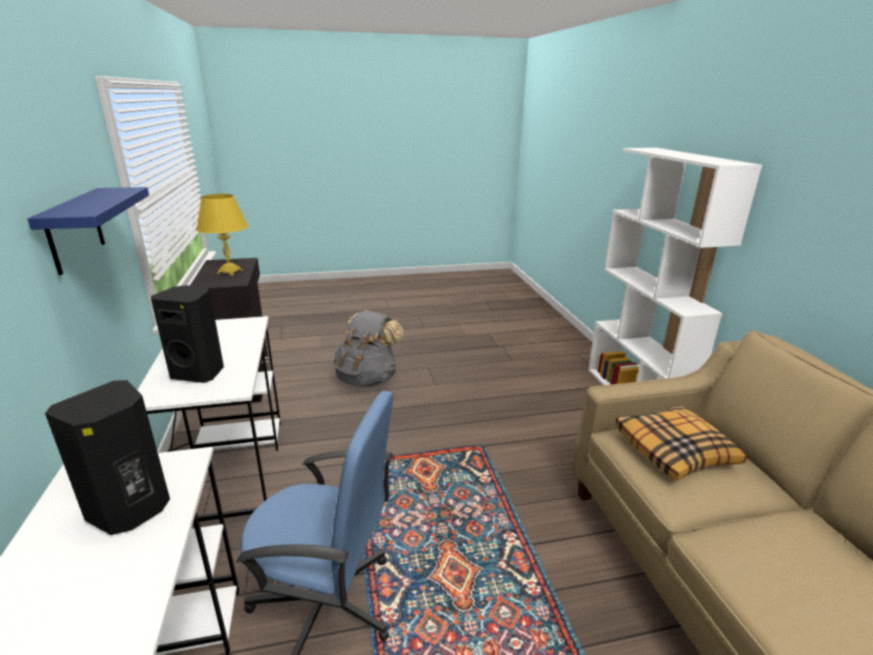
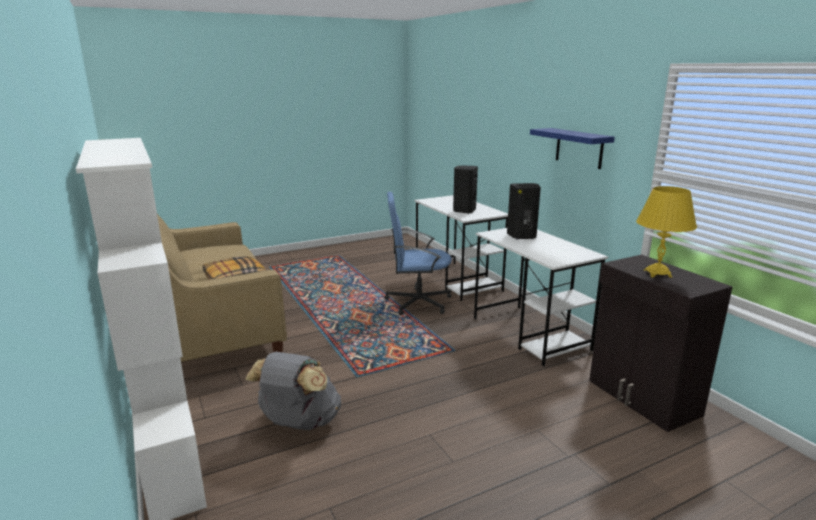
camera: 165 degrees right, 5 degrees down
(367, 378) = (515, 427): grey backpack -> grey backpack (299, 423)

